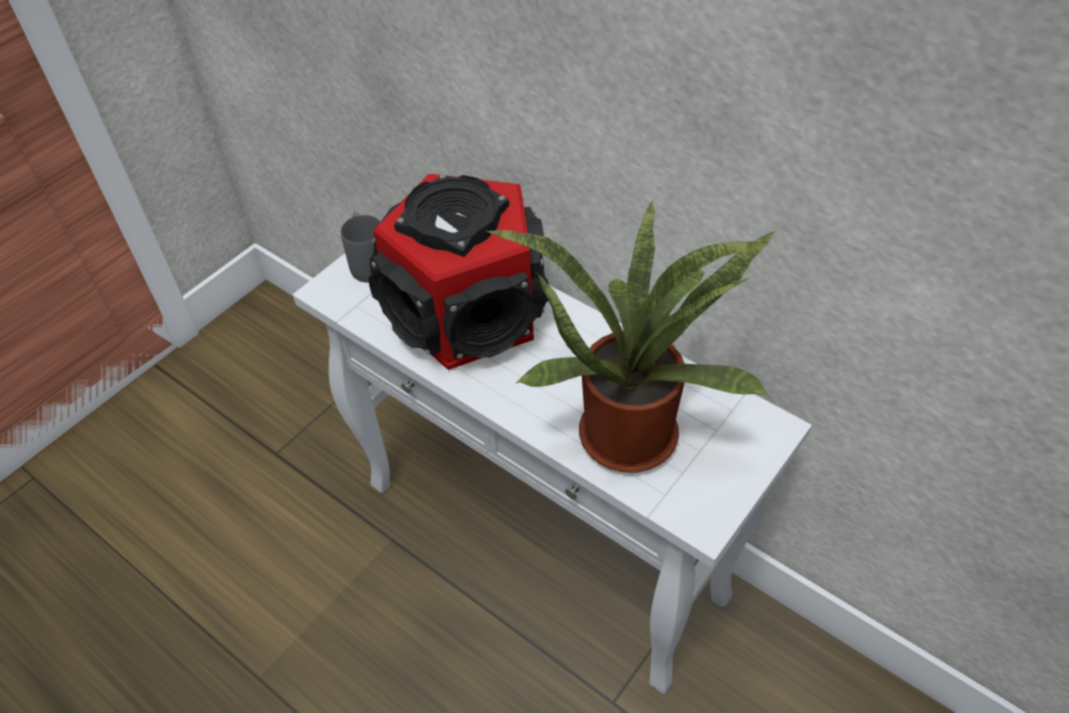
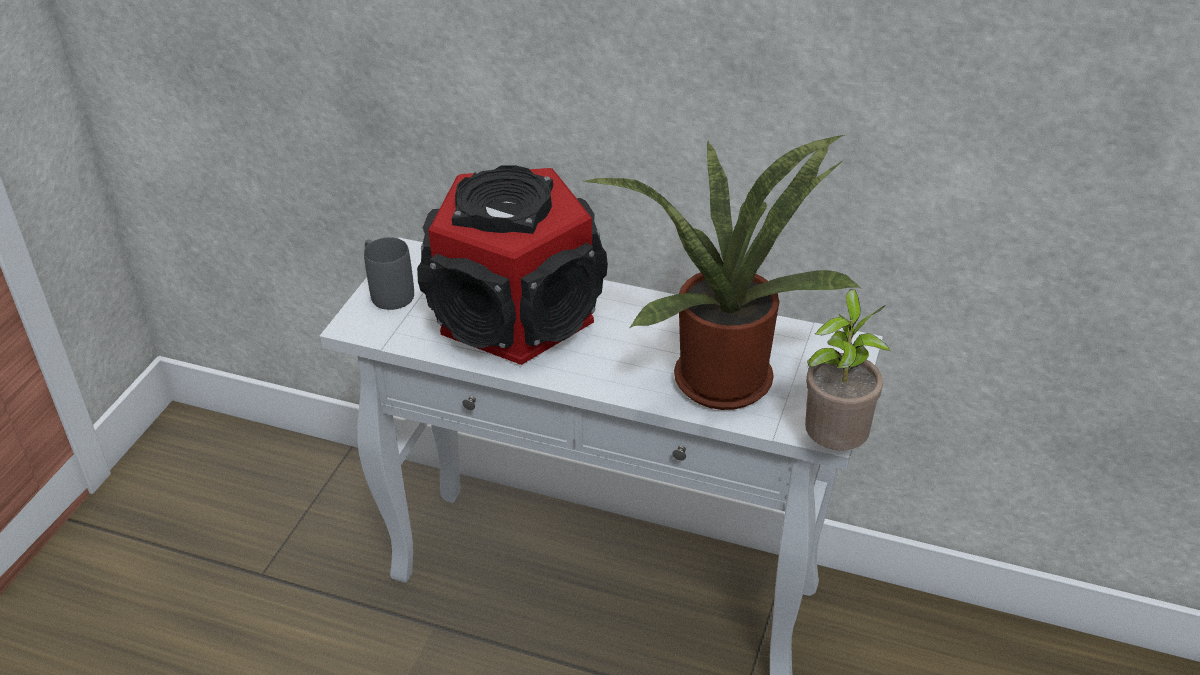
camera: 20 degrees left, 10 degrees down
(707, 540) = (835, 444): none -> potted plant

